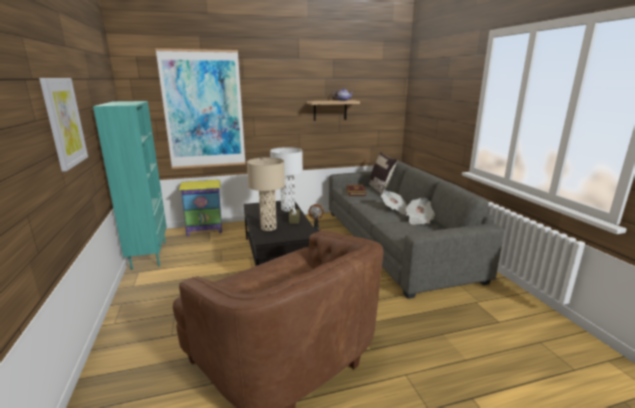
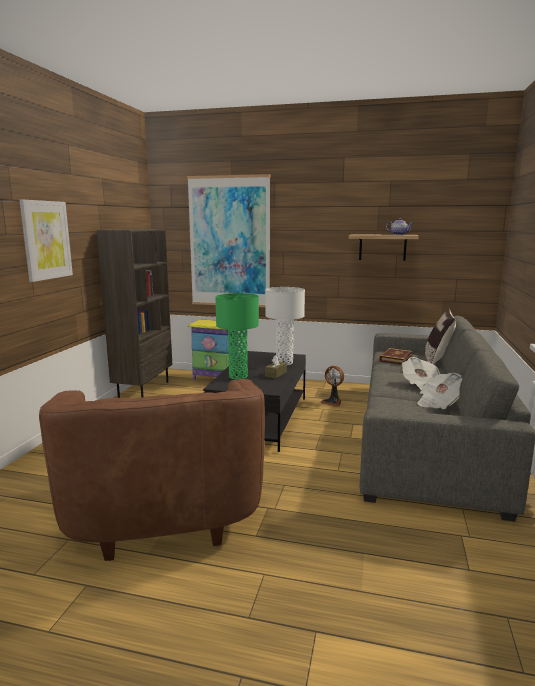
camera: 30 degrees right, 5 degrees down
(148, 255) = (143, 389): turquoise bookcase -> brown bookcase
(269, 228) = (238, 376): beige table lamp -> green table lamp

